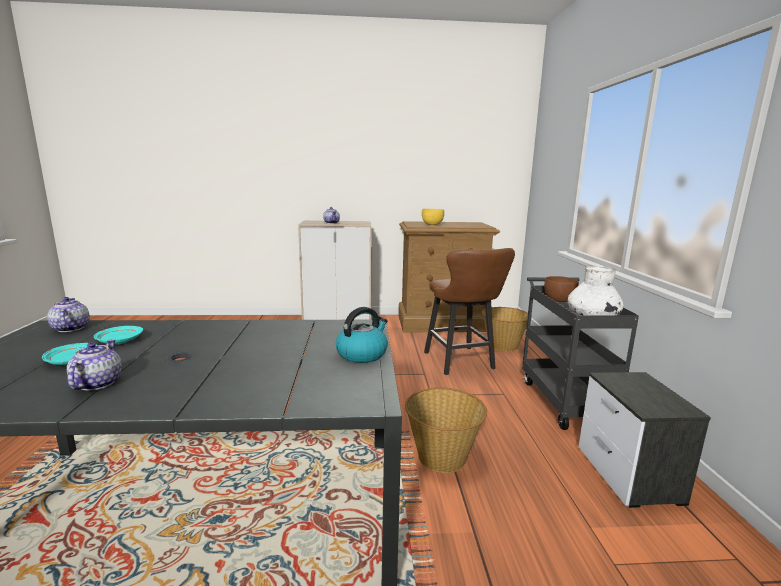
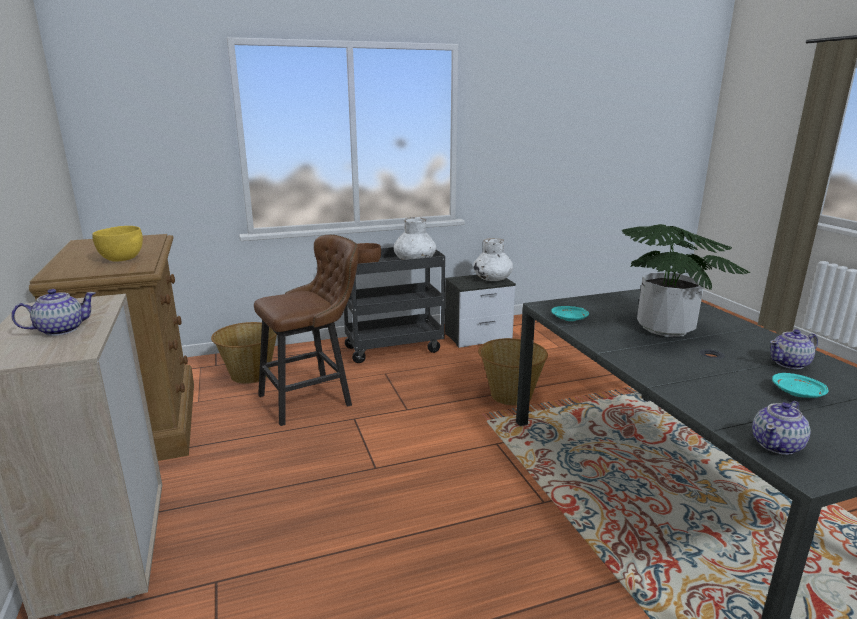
camera: 105 degrees left, 5 degrees up
(119, 341) = (740, 393): turquoise plate -> turquoise plate (570, 319)
(255, 356) = (665, 328): none -> potted plant
(362, 354) = (608, 300): kettle -> none
(660, 403) = (492, 279): none -> white vase

